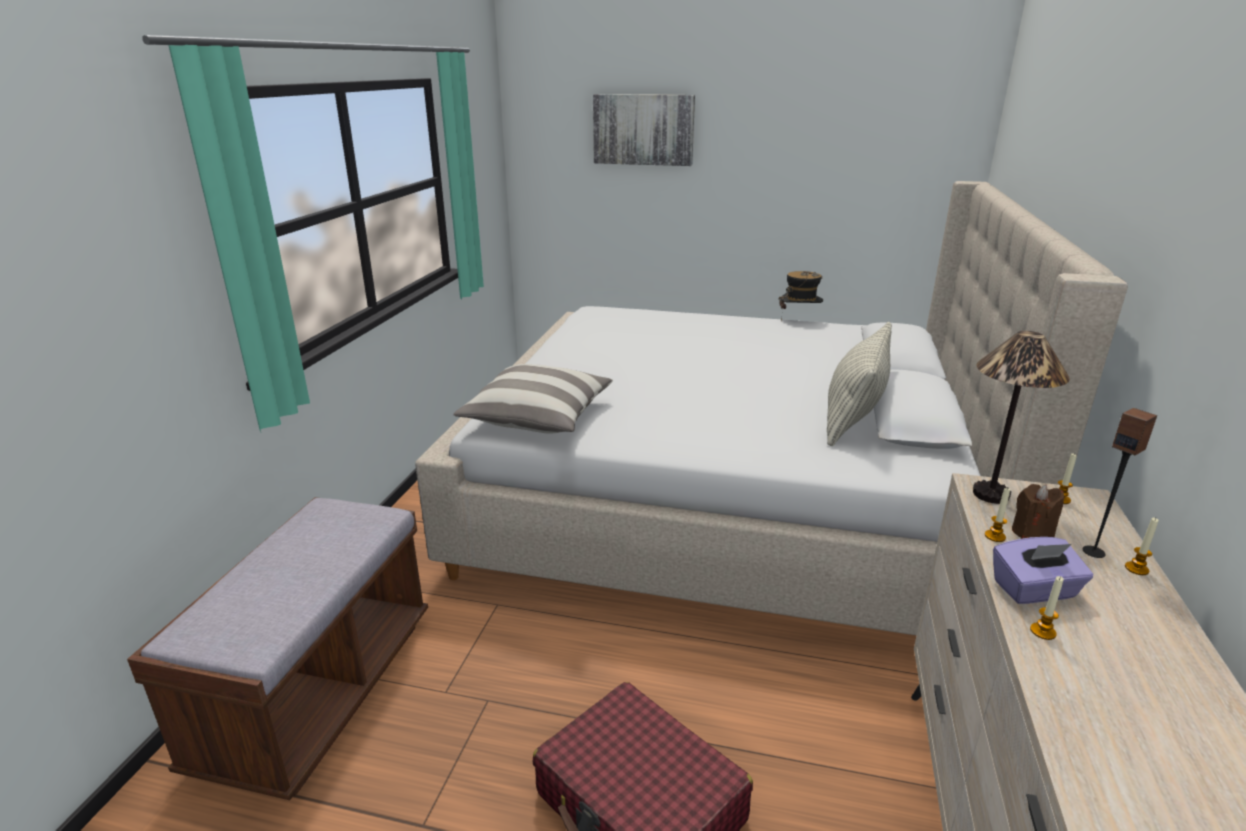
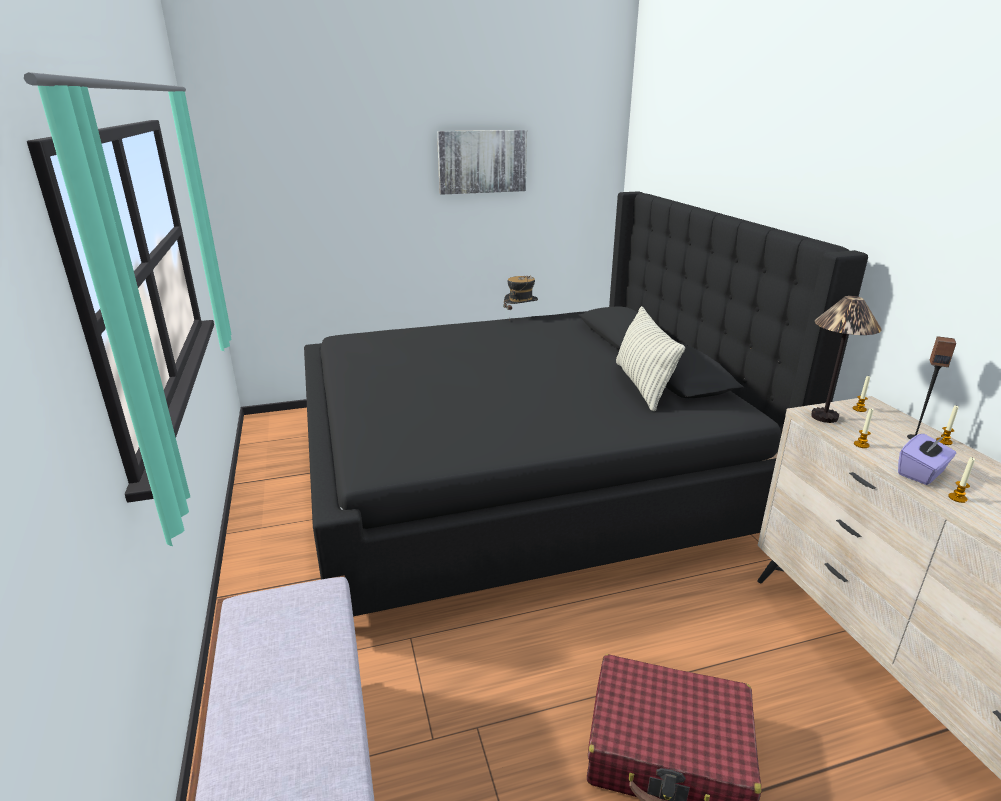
camera: 30 degrees left, 0 degrees up
(538, 417) = (408, 448): pillow -> none
(643, 129) = (347, 164): picture -> picture (482, 161)
(727, 500) = (523, 479): beige bed -> black bed
(1032, 533) = (874, 436): brown candle -> none

